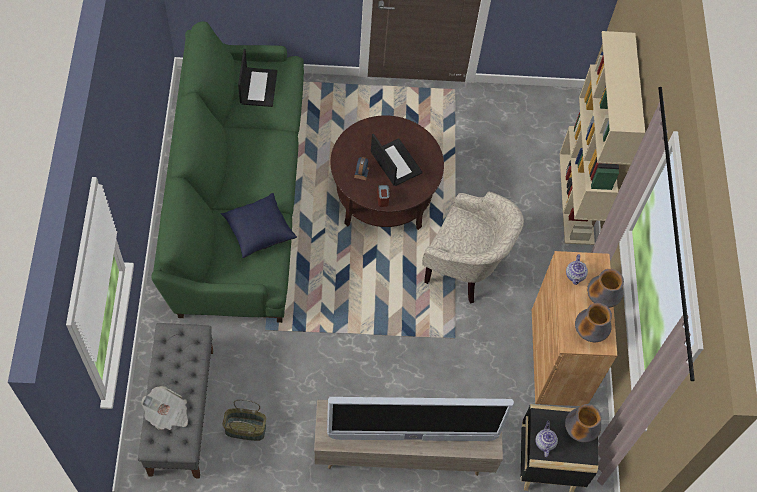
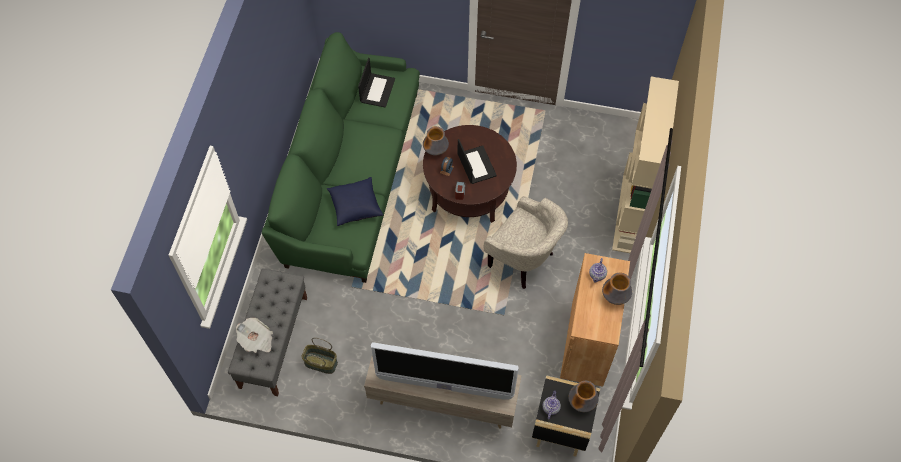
camera: 15 degrees right, 0 degrees up
(589, 332) = (599, 323): vase -> vase (435, 150)

